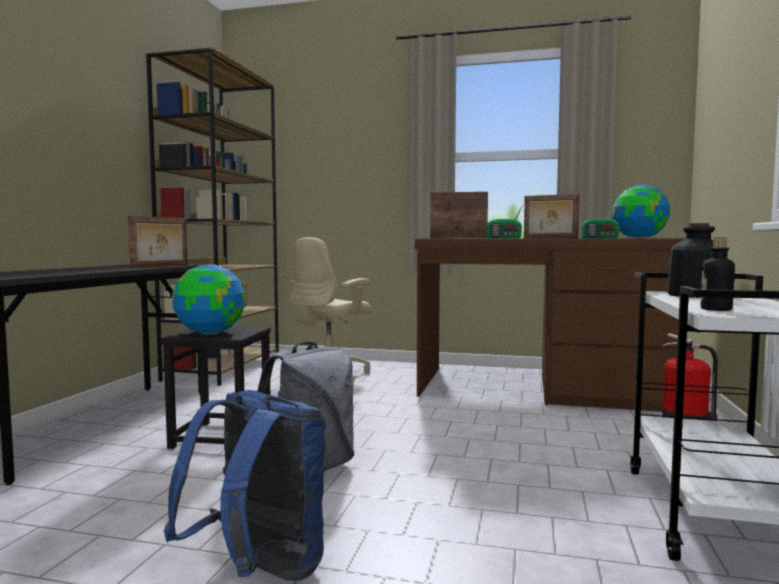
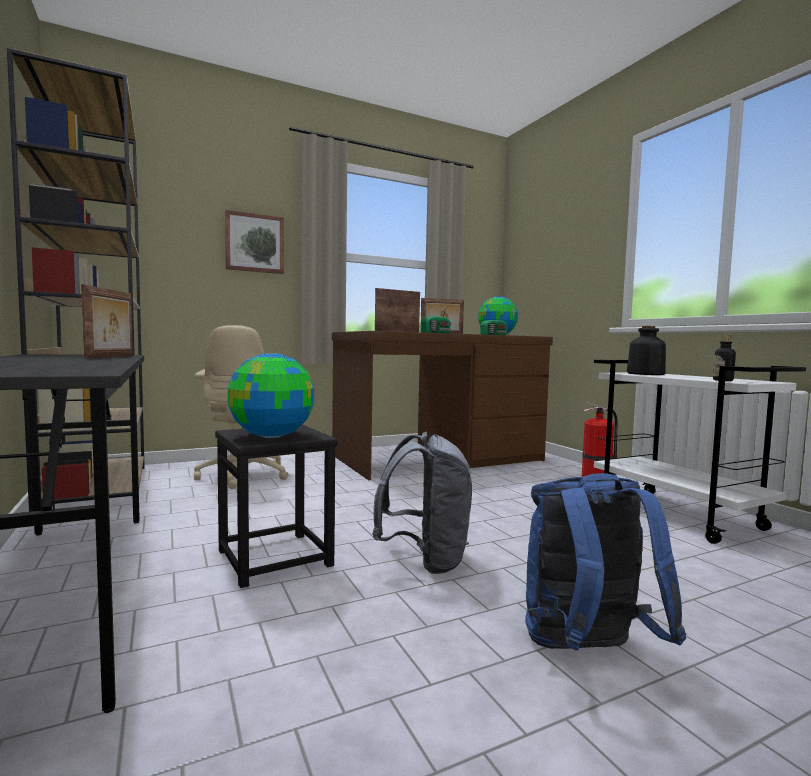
camera: 40 degrees left, 0 degrees up
(371, 156) = (254, 243): none -> picture

